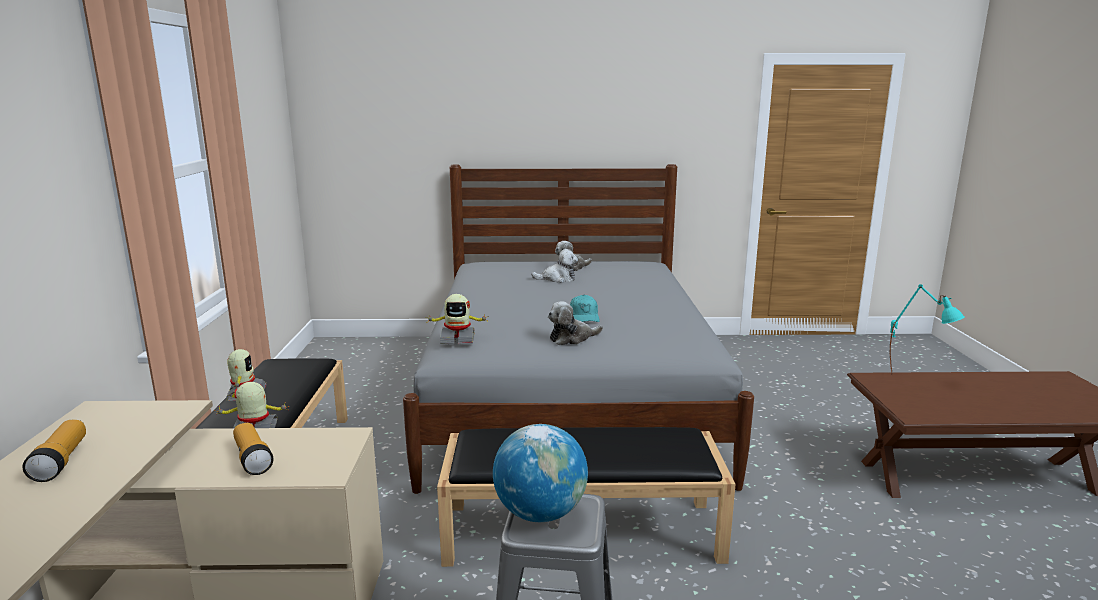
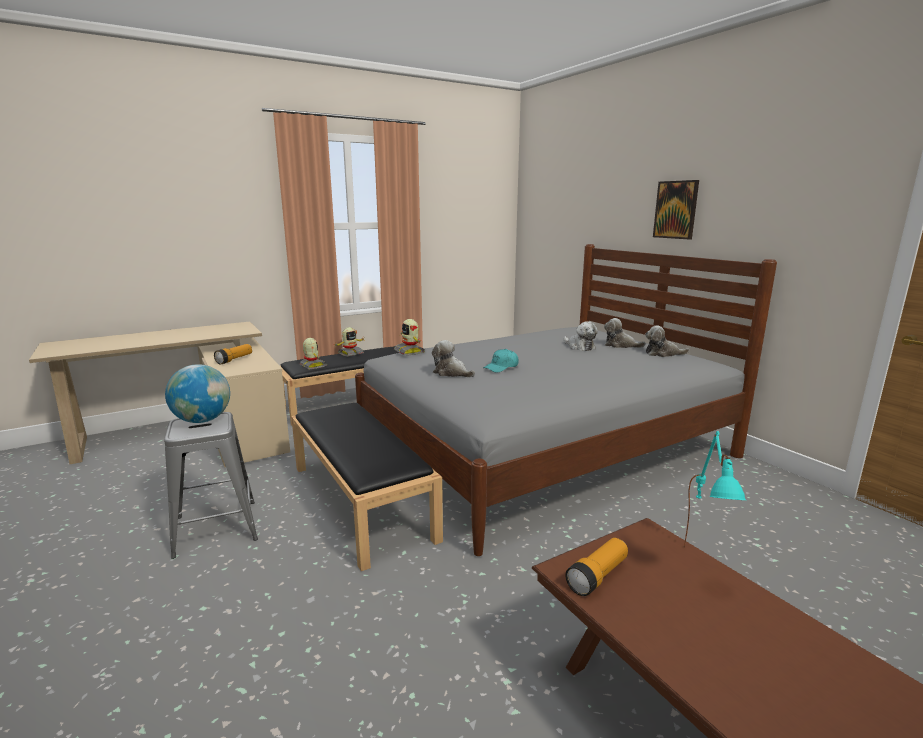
camera: 60 degrees right, 0 degrees up
(61, 461) = (191, 332): flashlight -> flashlight (597, 576)
(563, 122) = (676, 210): none -> picture
(613, 265) = (662, 354): none -> plush toy

